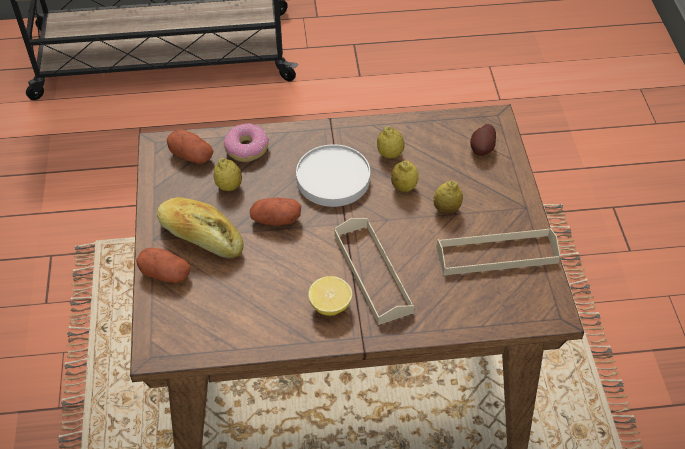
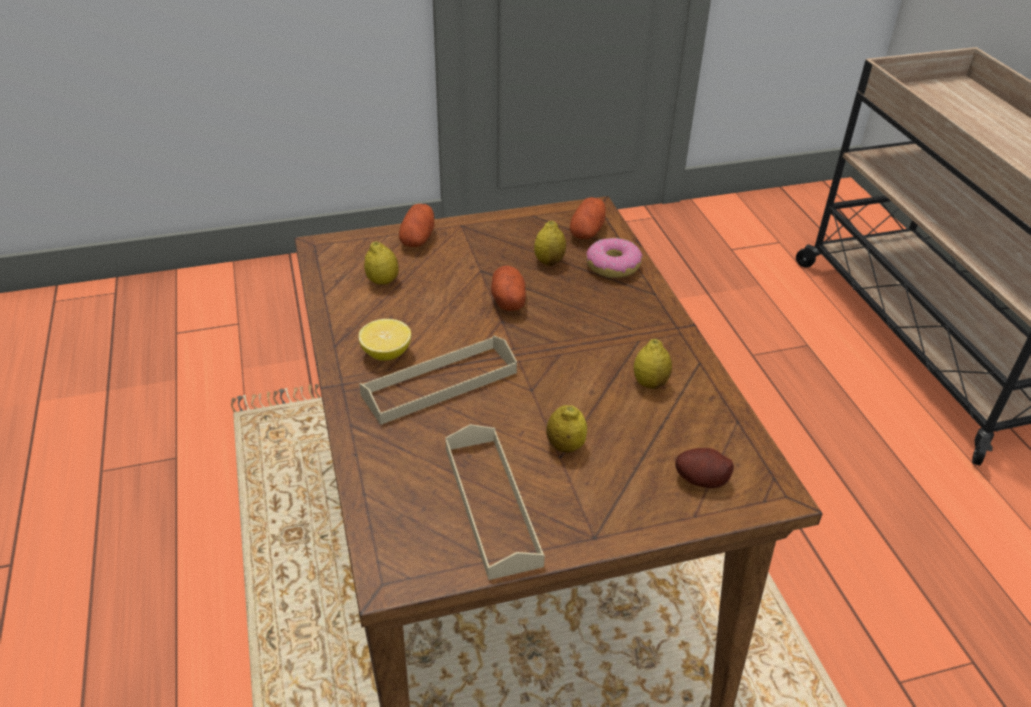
camera: 80 degrees right, 10 degrees down
(201, 236) = (471, 252): bread -> none
(332, 178) = (588, 336): white plate -> none
(404, 187) = (593, 401): lemon -> lemon (382, 281)

